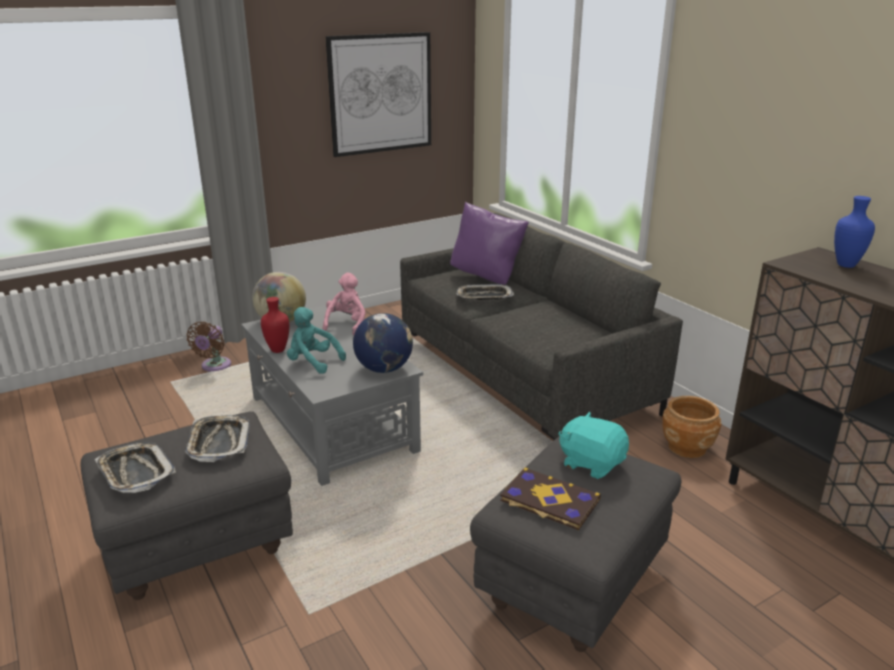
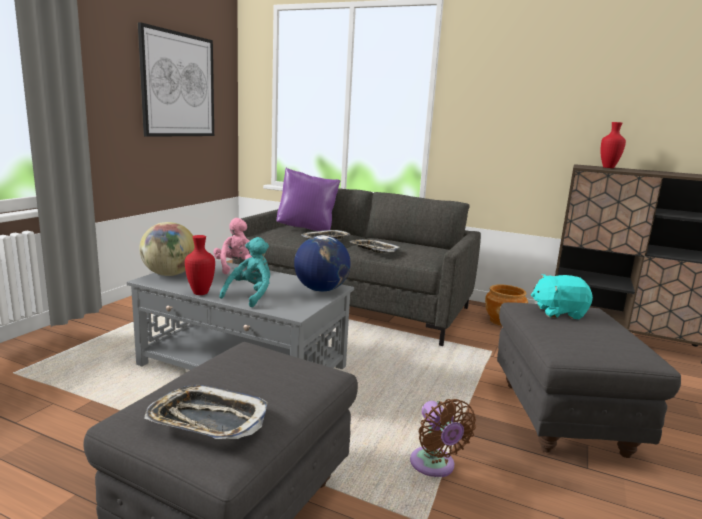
camera: 35 degrees left, 10 degrees down
(214, 366) = (56, 349): brown fan -> brown fan (434, 466)
(218, 442) = (262, 369): tray -> tray (374, 249)
(313, 362) = (250, 296): turquoise plush toy -> turquoise plush toy turned 120 degrees clockwise
(549, 501) = (580, 338): book -> none
(845, 265) = (608, 167): blue vase -> red vase

